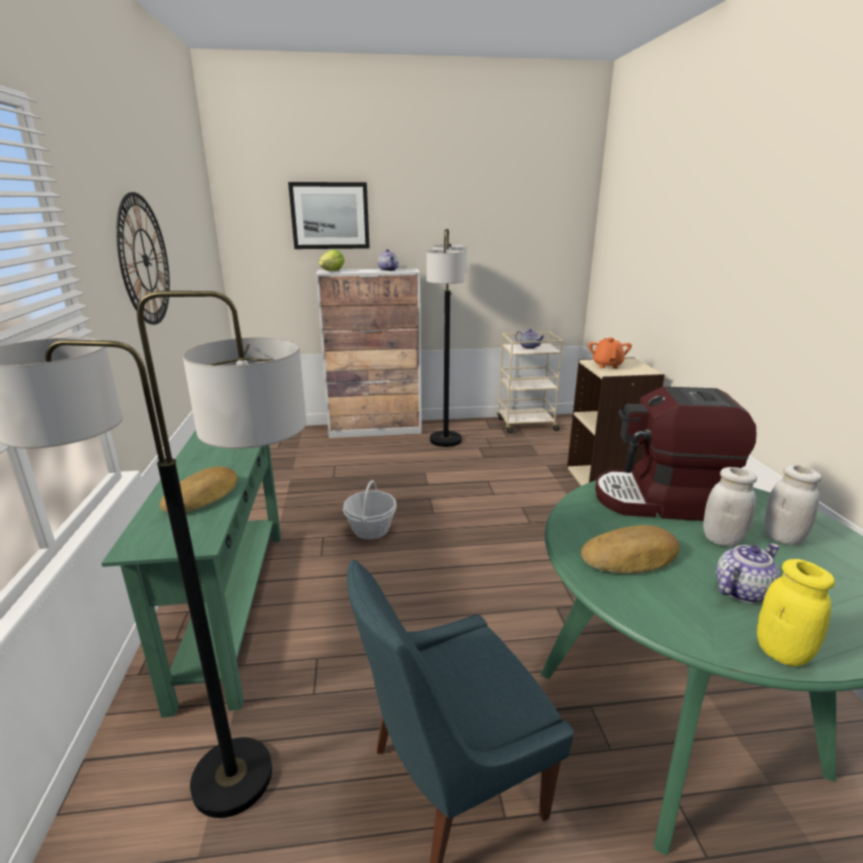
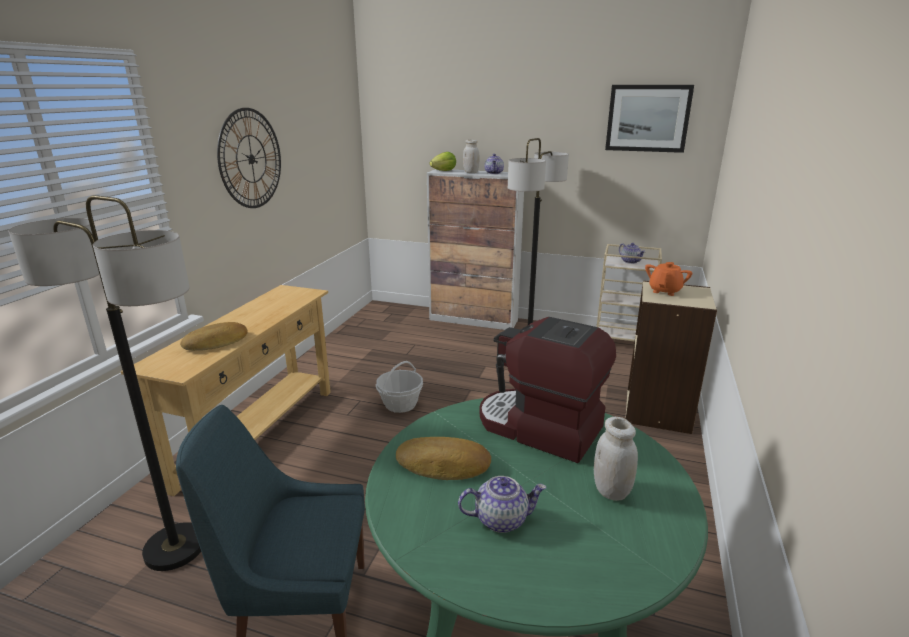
camera: 25 degrees right, 0 degrees up
(232, 608) = (259, 436): green console table -> beige console table
(330, 216) = (451, 121): picture -> picture (647, 118)
(722, 539) = (547, 475): white jar -> white jar (471, 172)
(781, 652) = (462, 575): yellow jar -> none

